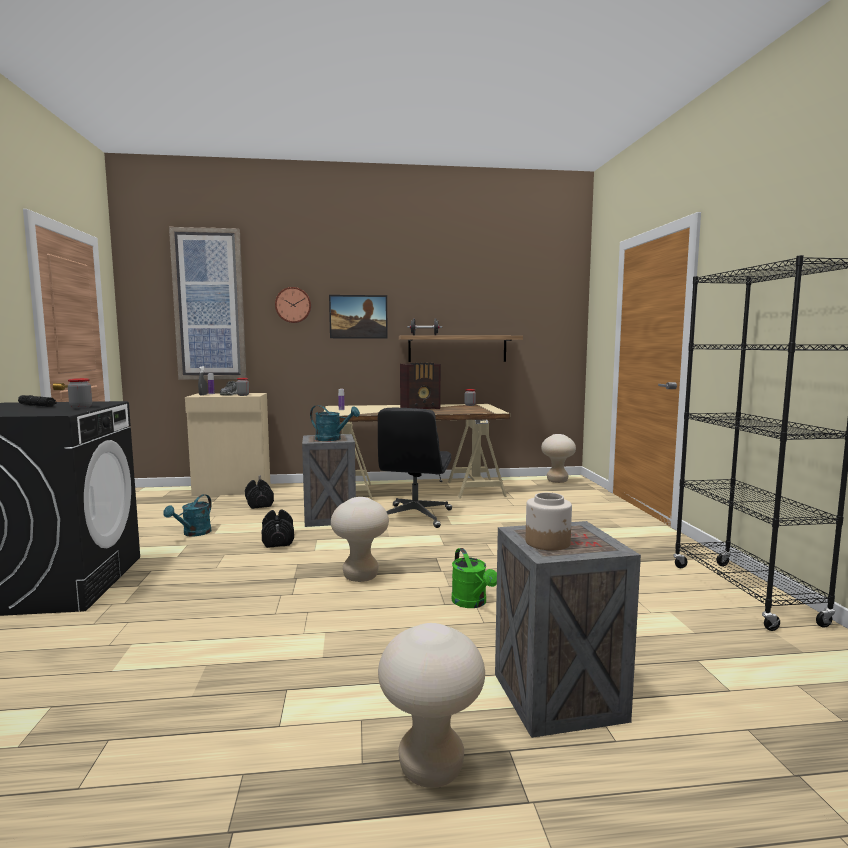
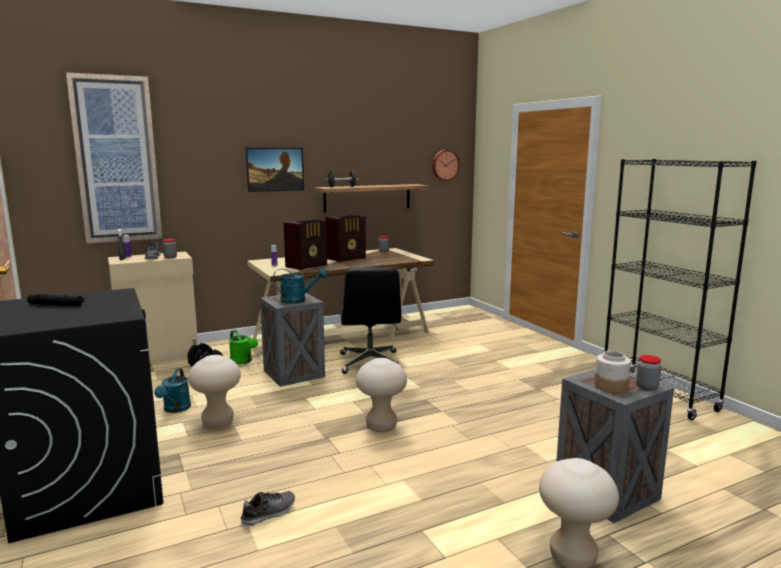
camera: 20 degrees left, 5 degrees up
(81, 407) = (117, 303): jar -> jar (647, 387)
(160, 639) = (269, 514): none -> shoe
(278, 540) = (269, 403): black dumbbell -> none
(293, 305) = (209, 158): wall clock -> wall clock (445, 165)
(371, 411) = (307, 266): none -> radio
(472, 603) = (490, 434): green watering can -> green watering can (243, 361)
(557, 481) = (456, 313): beige stool -> beige stool (218, 423)

